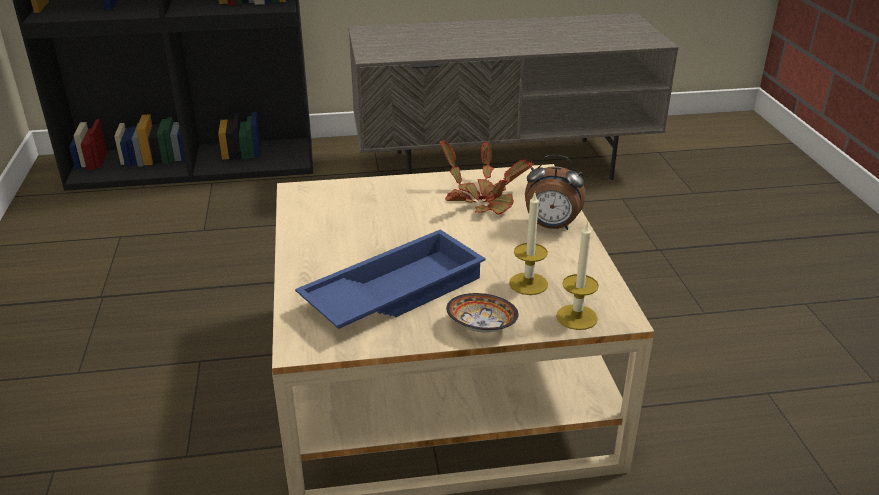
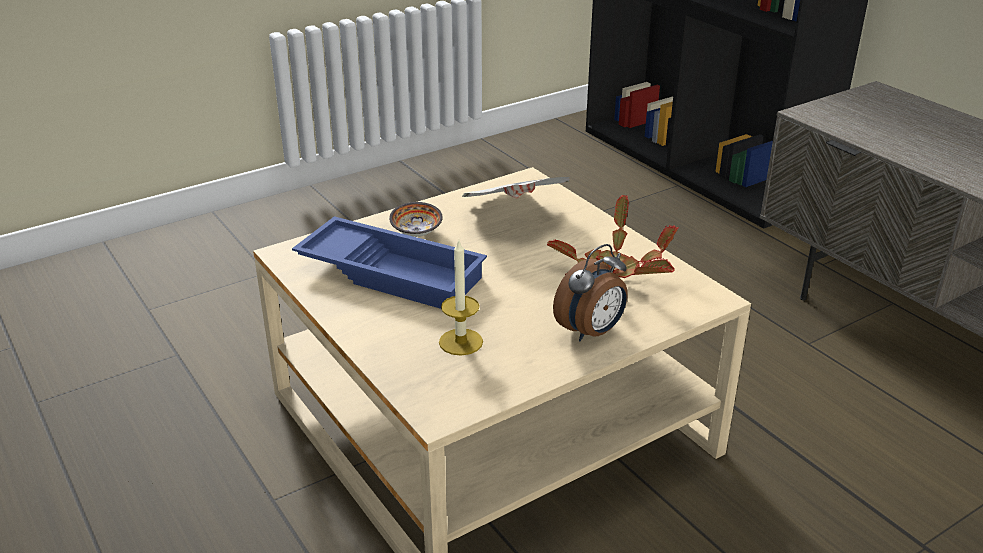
camera: 65 degrees right, 0 degrees up
(352, 212) = (514, 215): none -> newspaper
(482, 328) = (364, 332): bowl -> bowl (415, 233)
(551, 227) = (591, 332): alarm clock -> alarm clock turned 120 degrees counterclockwise
(576, 317) = (418, 385): candle -> none

